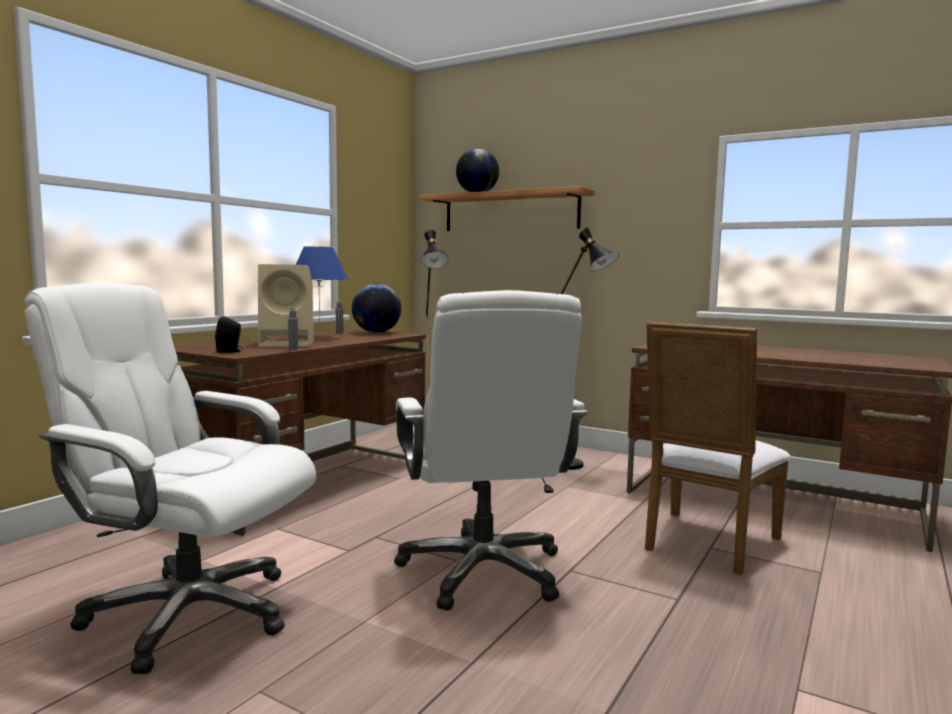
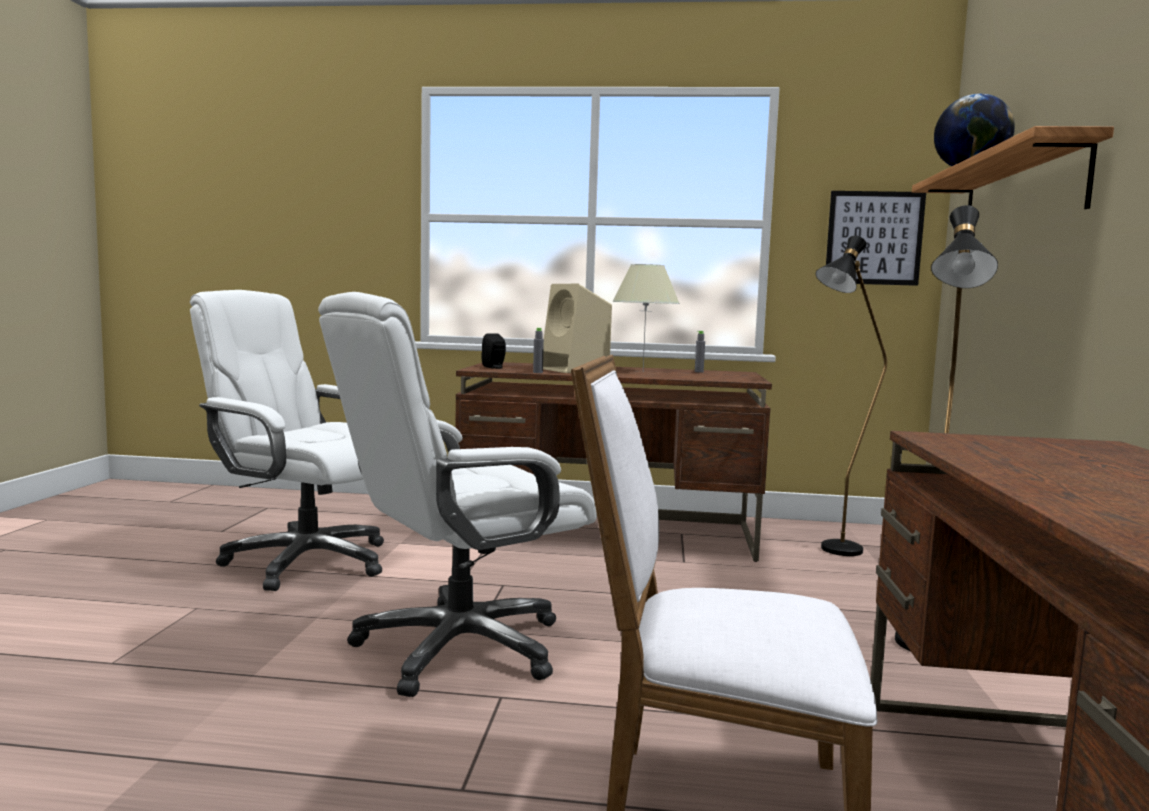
camera: 65 degrees right, 0 degrees up
(188, 613) = (306, 561): white office chair -> white office chair turned 60 degrees counterclockwise
(319, 338) = (643, 371): blue table lamp -> beige table lamp
(376, 332) = (738, 376): globe -> none
(386, 227) = (874, 238): none -> picture

